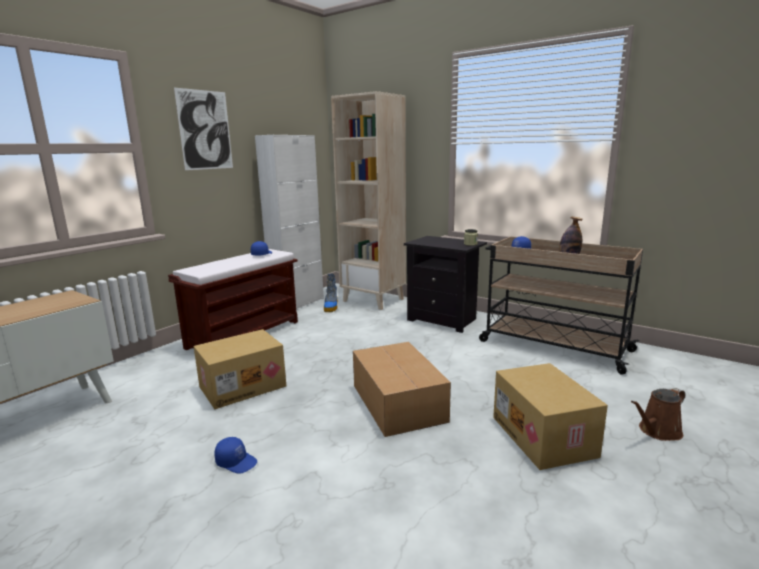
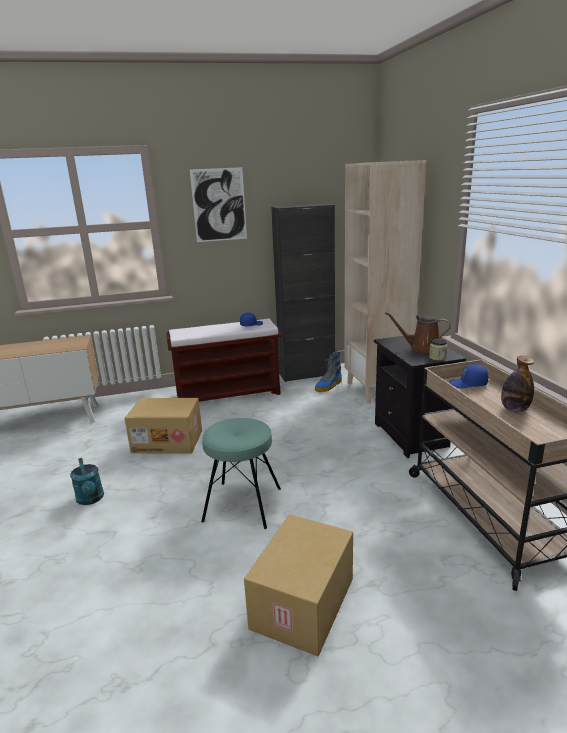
camera: 40 degrees right, 5 degrees up
(237, 462) = (91, 499): blue cap -> turquoise watering can
(297, 303) = (307, 374): white cabinet -> black cabinet
(398, 402) = (242, 504): cardboard box -> turquoise stool
(657, 431) = (429, 674): brown watering can -> brown watering can (422, 348)

